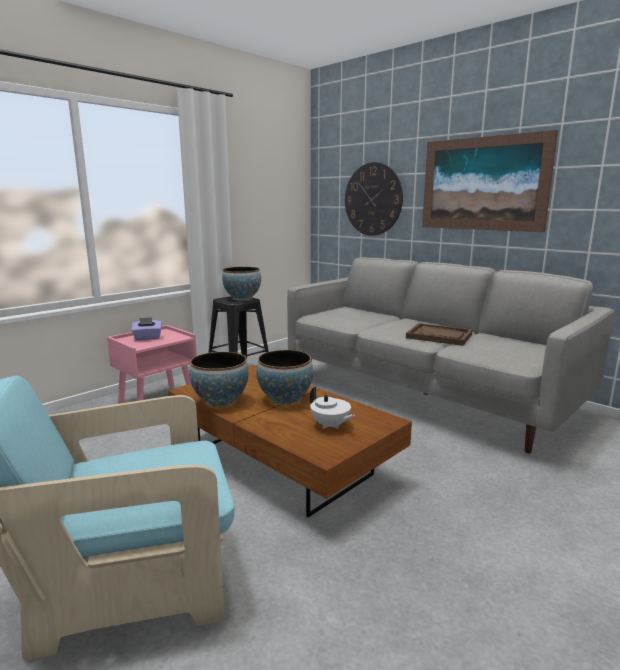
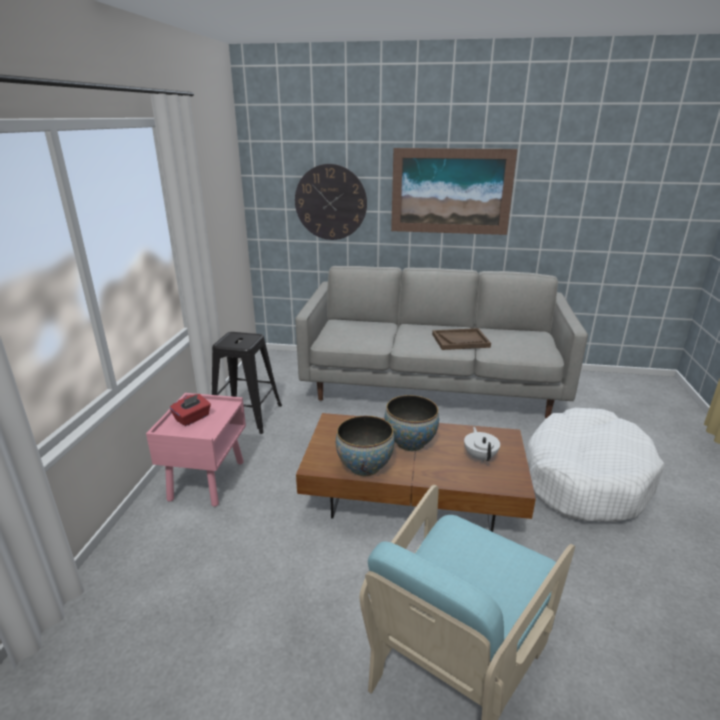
camera: 35 degrees left, 10 degrees up
(147, 338) = (192, 418): purple tissue box -> red tissue box
(242, 298) = (244, 337): bowl -> none
(330, 425) = (480, 456): white teapot -> white teapot turned 105 degrees counterclockwise
(496, 516) = (585, 477): none -> white dog bed

